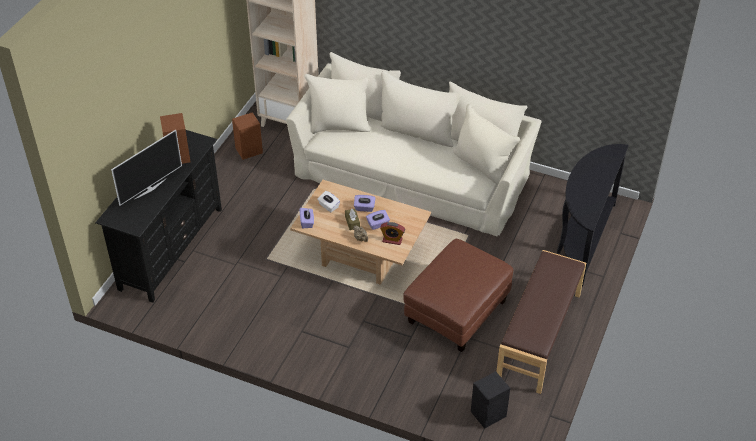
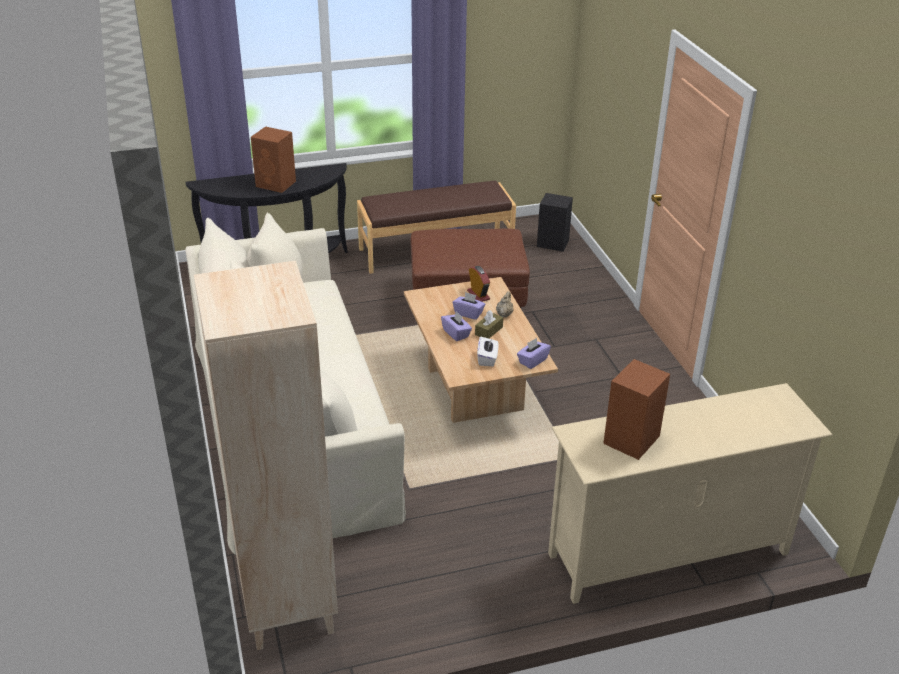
camera: 130 degrees left, 10 degrees down
(149, 188) = (716, 425): television -> none
(171, 248) = (668, 554): black tv stand -> beige tv stand
(248, 150) = (405, 608): brown speaker -> brown speaker (276, 184)

